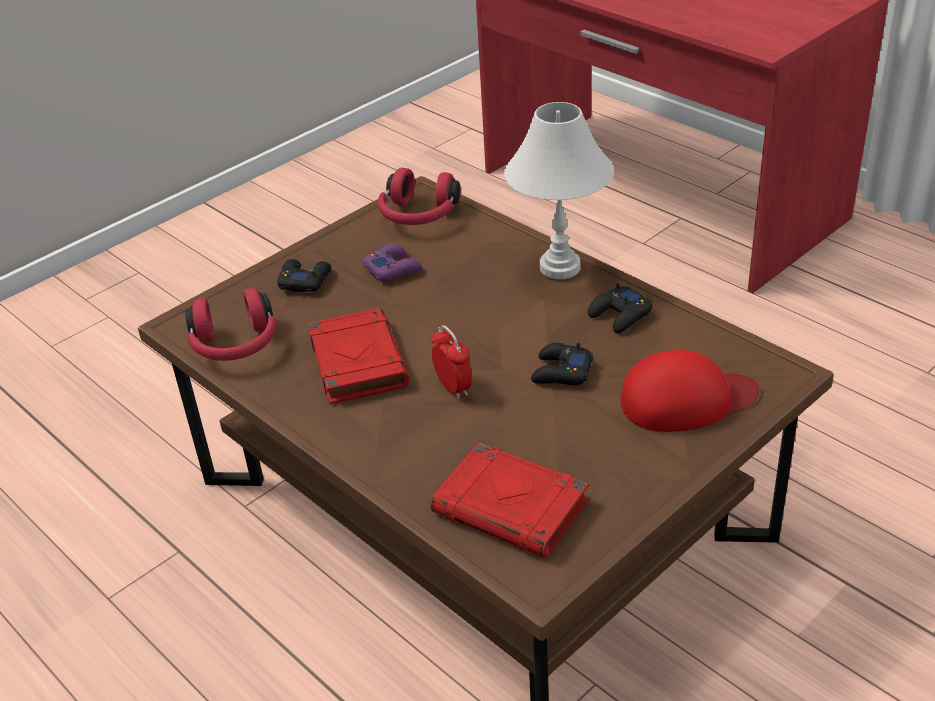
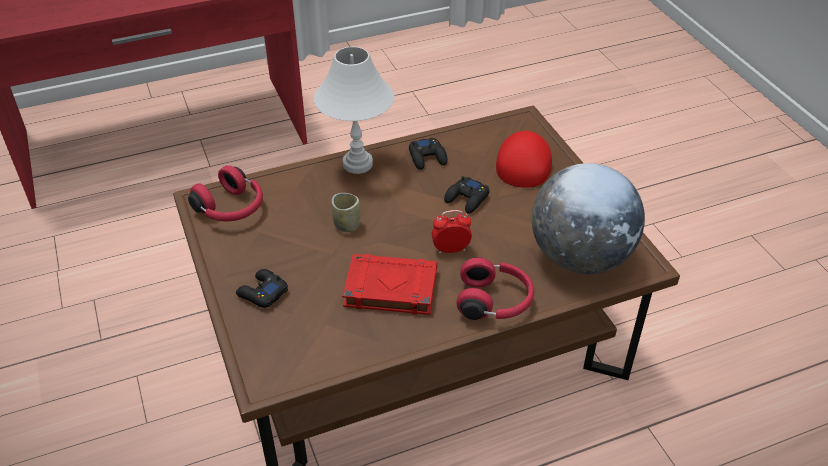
camera: 70 degrees left, 5 degrees up
(235, 345) = (320, 352): red headphones -> red headphones (495, 301)
(393, 269) = (289, 241): purple game controller -> none
(445, 297) = (347, 225): none -> cup
(512, 508) = (580, 257): red book -> globe

